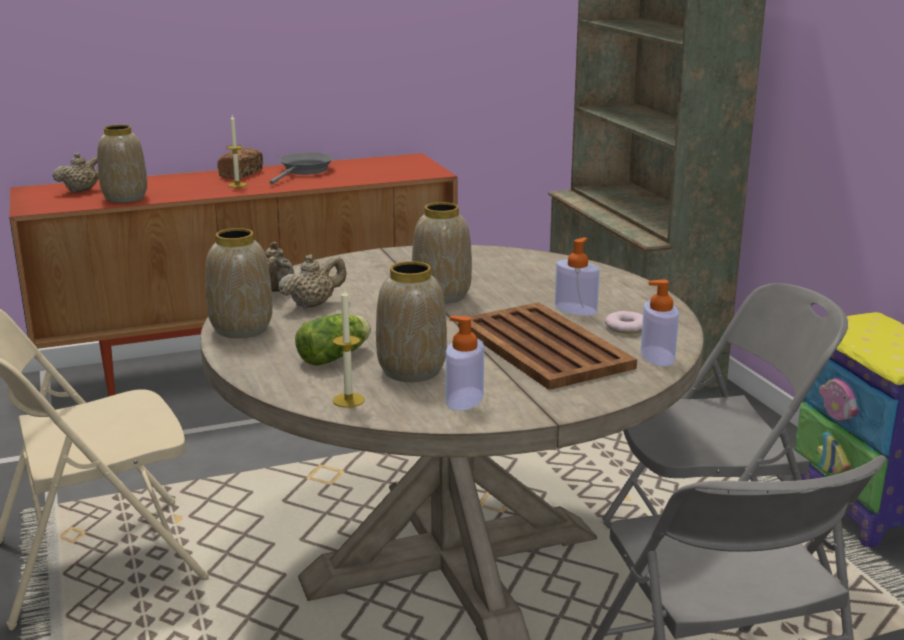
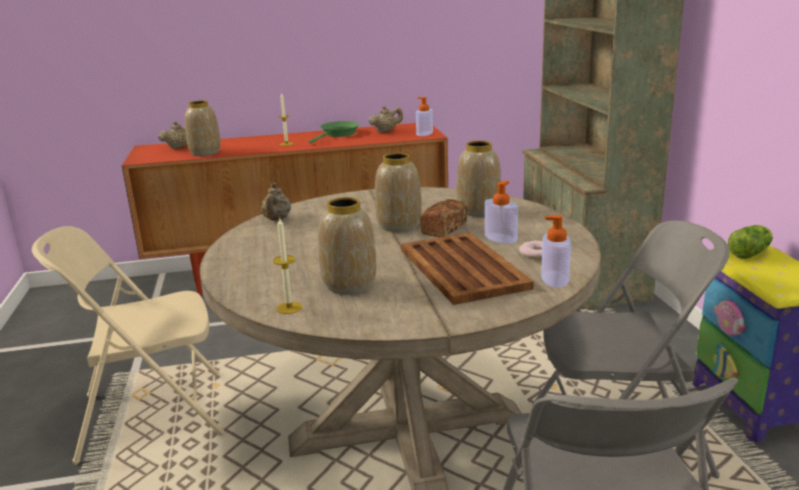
camera: 10 degrees right, 0 degrees up
(240, 329) = (236, 248): vase -> vase (478, 211)
(241, 174) = (293, 136): bread -> bread (444, 229)
(304, 171) = (338, 134): grey frying pan -> green frying pan
(313, 304) = (299, 231): beige teapot -> beige teapot (386, 131)
(336, 356) = (297, 271): lettuce -> lettuce (751, 253)
(464, 399) = (381, 310): soap dispenser -> soap dispenser (424, 133)

